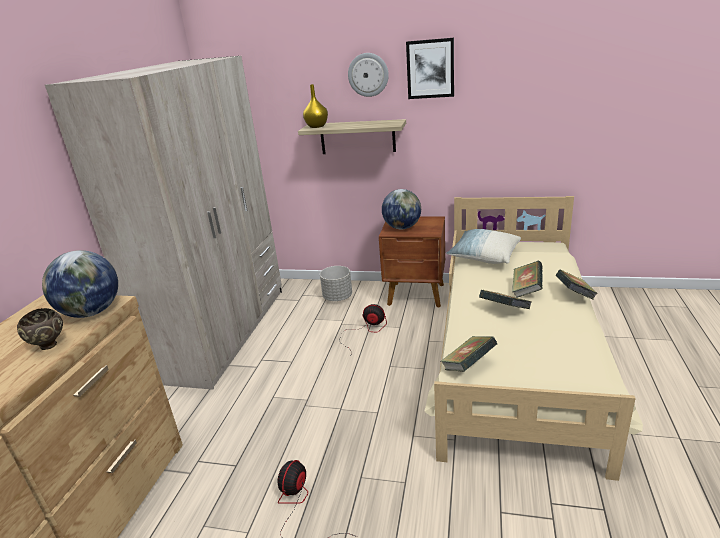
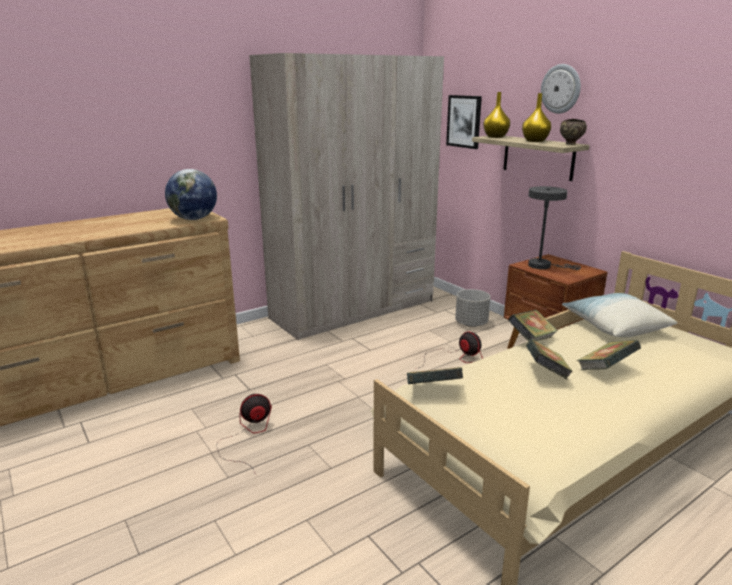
camera: 40 degrees right, 5 degrees down
(49, 346) = (149, 225): brown bowl -> brown bowl (571, 144)
(360, 124) = (535, 141): none -> yellow vase
(402, 227) = (543, 266): globe -> grey table lamp
(430, 69) = (626, 88): picture -> picture (464, 121)
(574, 296) = (655, 398): book -> book (531, 339)

